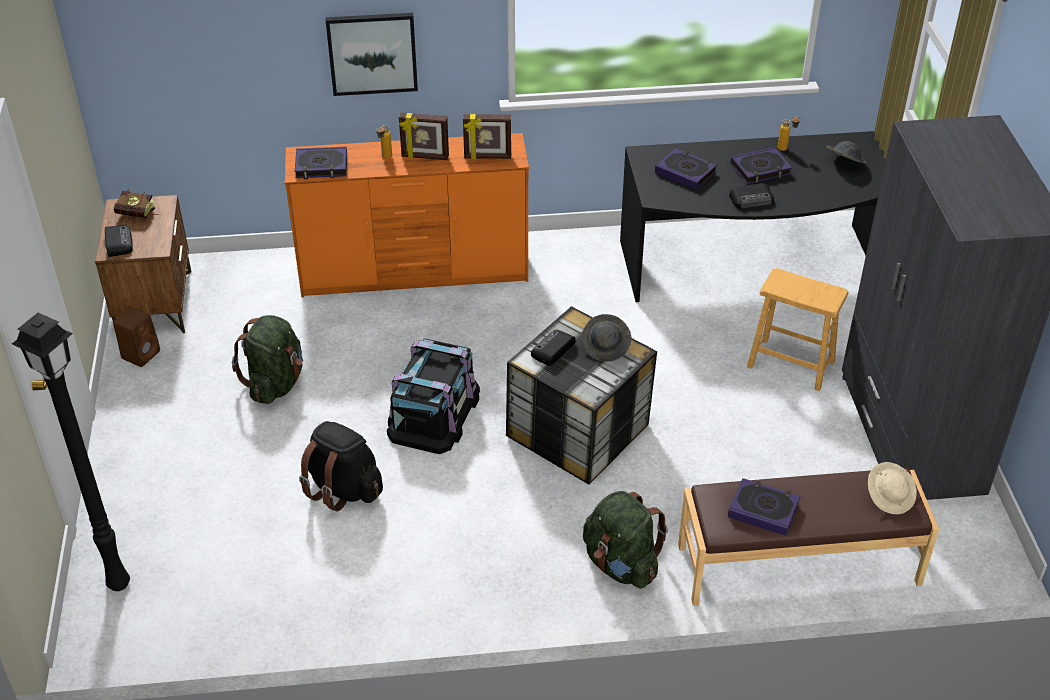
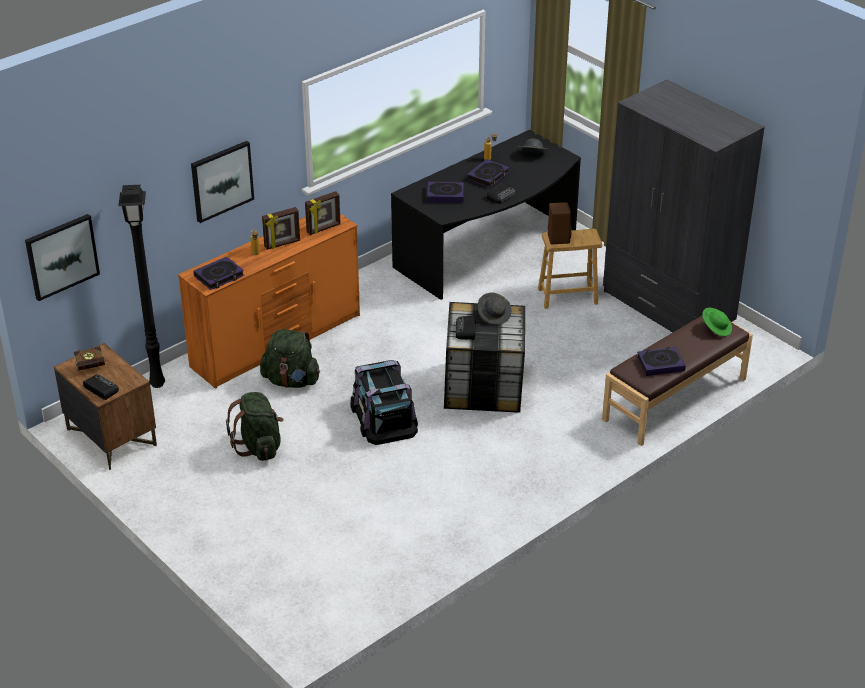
camera: 35 degrees left, 5 degrees down
(116, 584) = (289, 604): black floor lamp -> black floor lamp (156, 384)
(135, 75) = (61, 256): none -> picture
(141, 354) = (140, 471): brown speaker -> brown speaker (558, 238)
(343, 489) = (375, 484): black backpack -> none
(621, 564) = (582, 444): green backpack -> green backpack (291, 381)
(890, 496) = (716, 328): beige hat -> green hat

